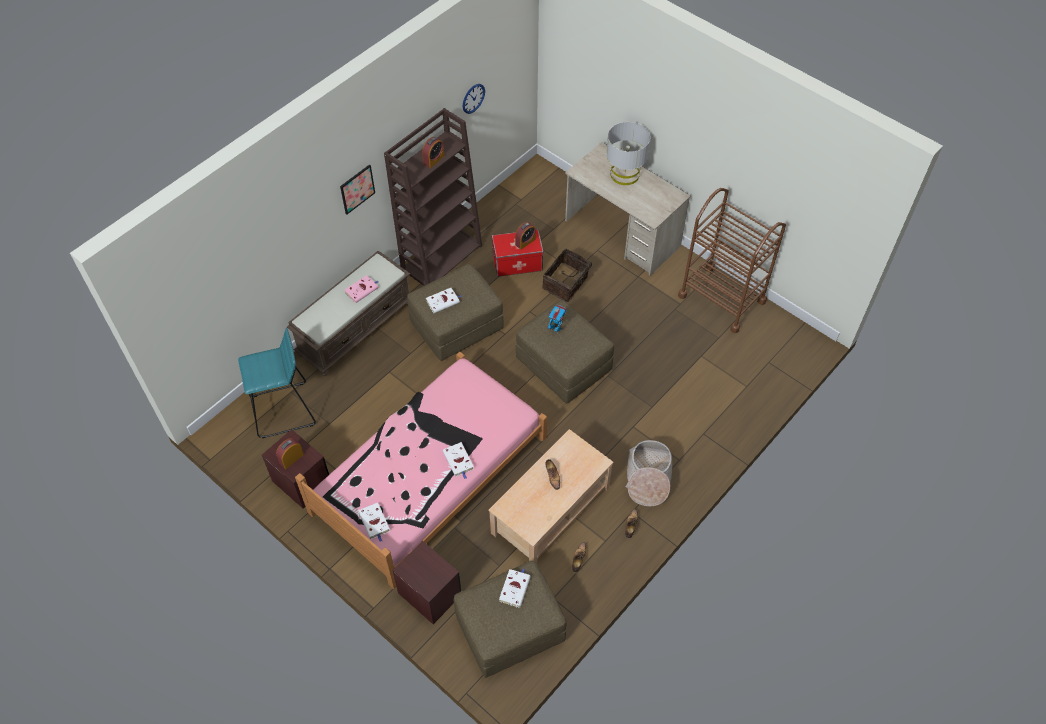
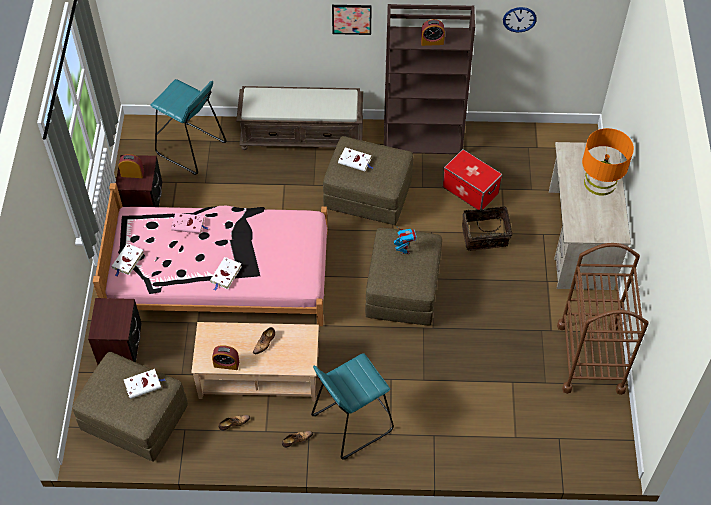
camera: 50 degrees right, 0 degrees up
(362, 290) = (313, 105): pink book -> pink book (189, 224)
(525, 242) = (480, 174): alarm clock -> alarm clock (226, 364)
(624, 174) = (599, 182): grey table lamp -> orange table lamp
(648, 478) = (351, 423): basket -> turquoise stool

